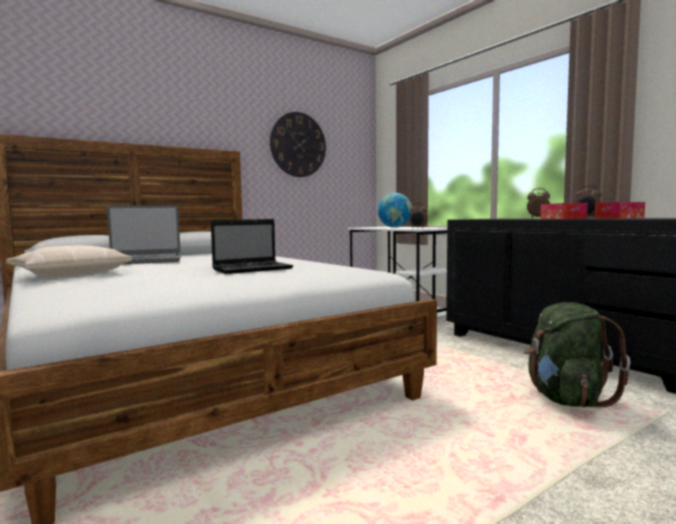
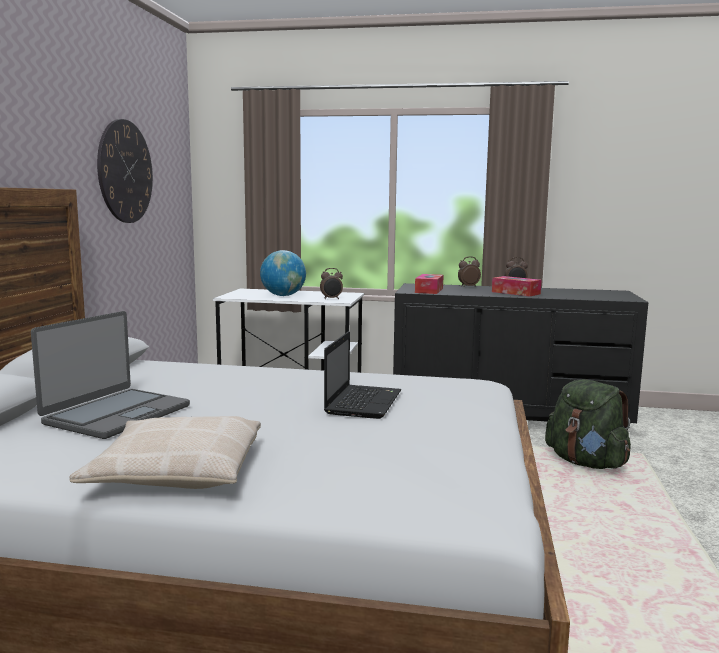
camera: 45 degrees left, 5 degrees up
(619, 218) = (552, 290): tissue box -> tissue box (429, 290)

